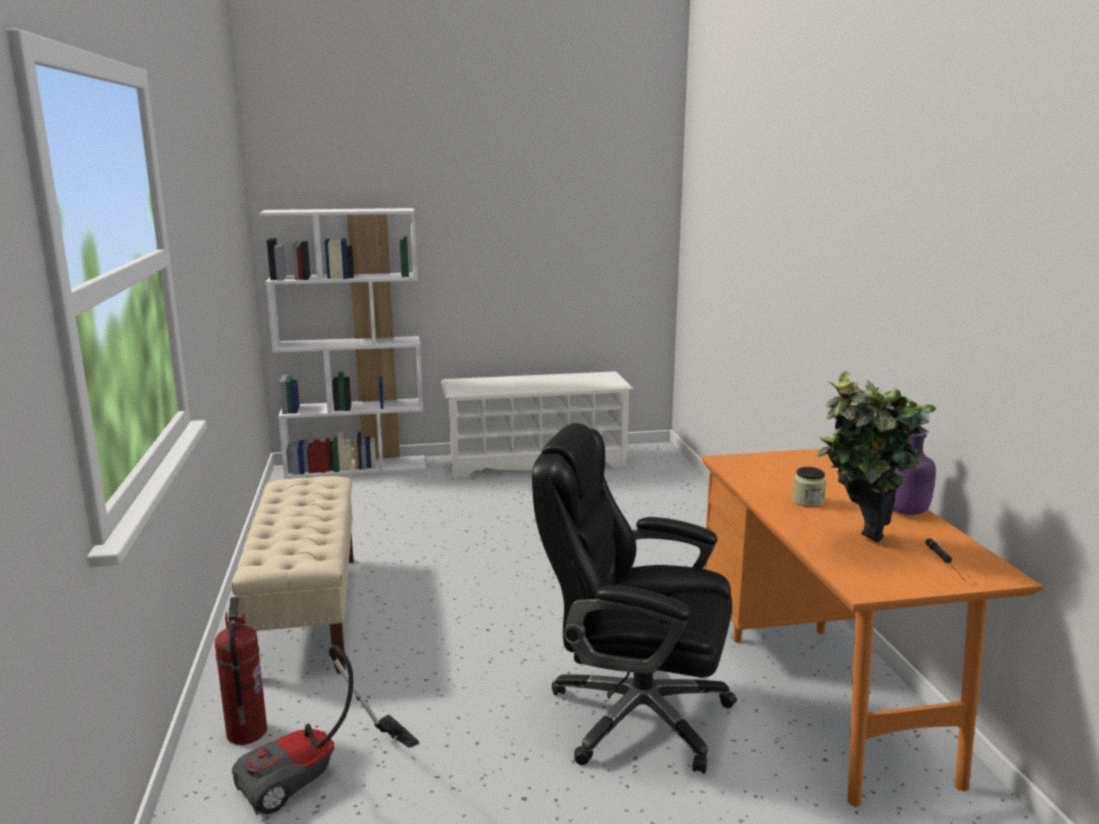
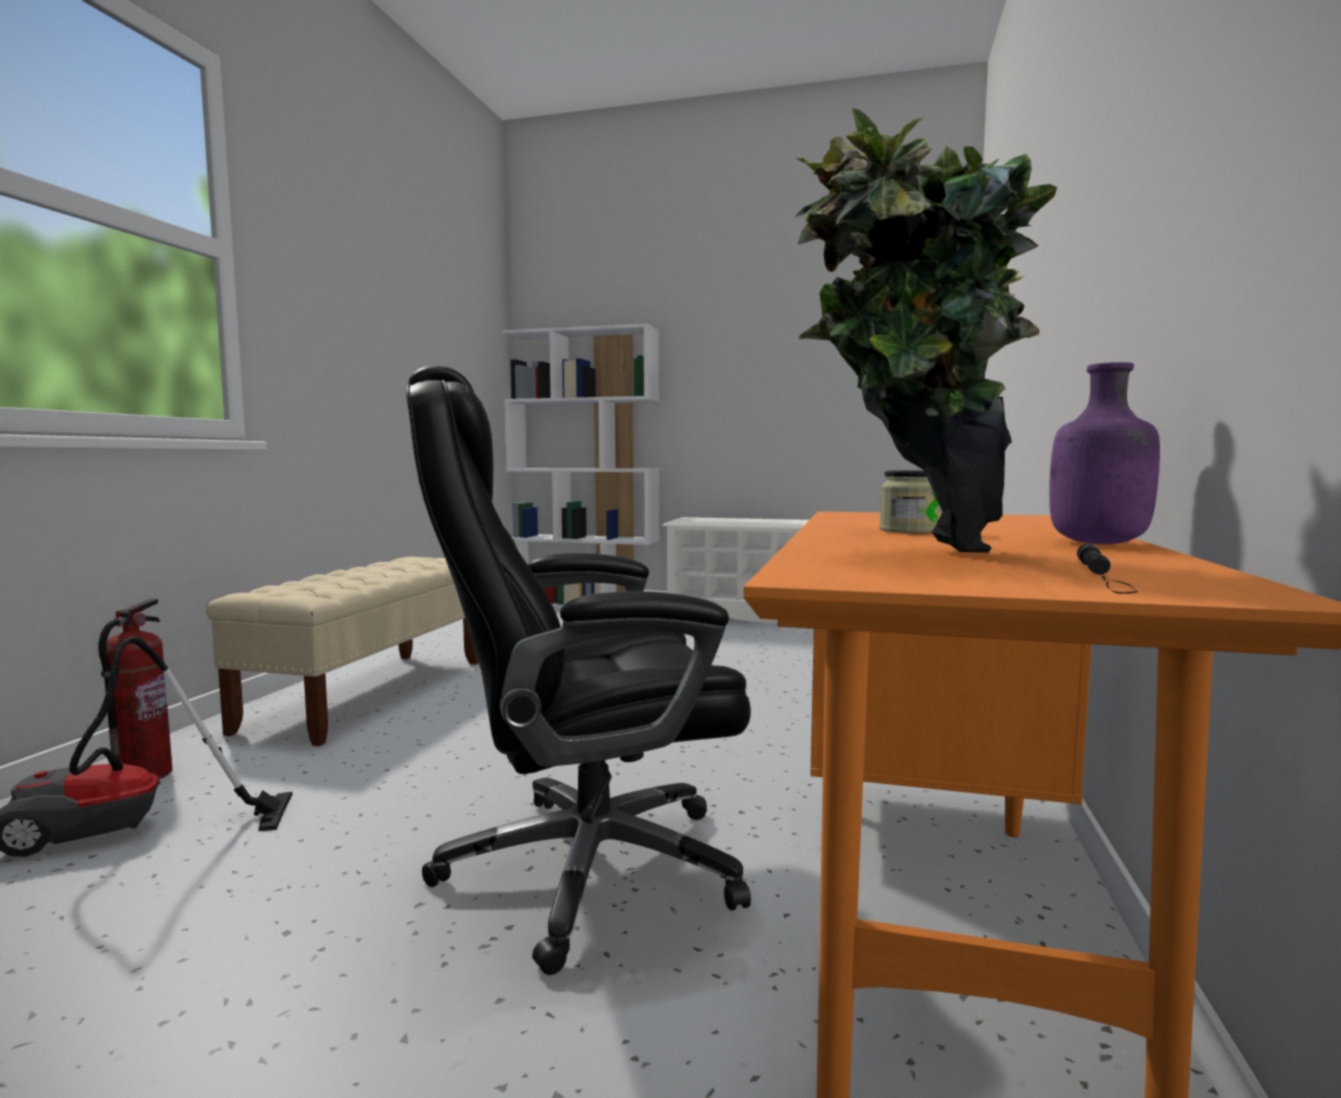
camera: 25 degrees right, 10 degrees down
(635, 714) = (583, 869): black office chair -> black office chair turned 60 degrees counterclockwise

